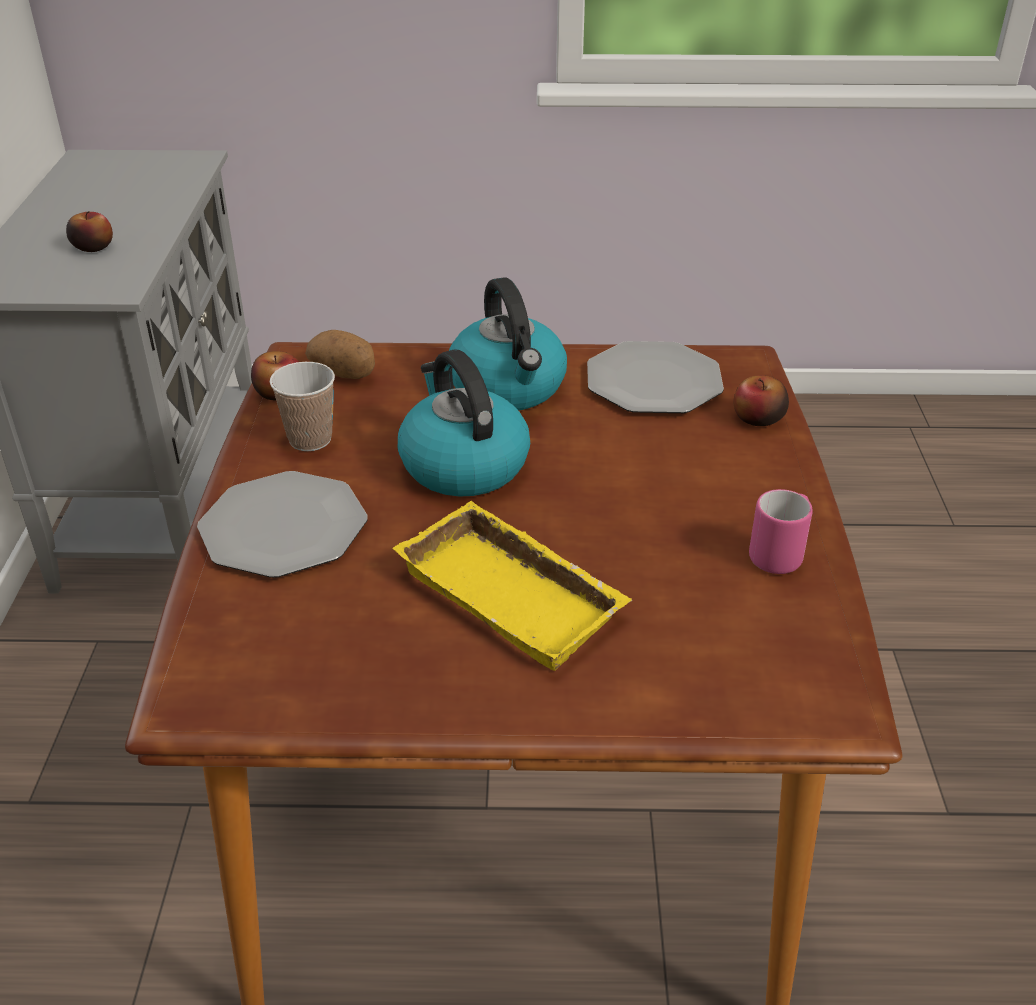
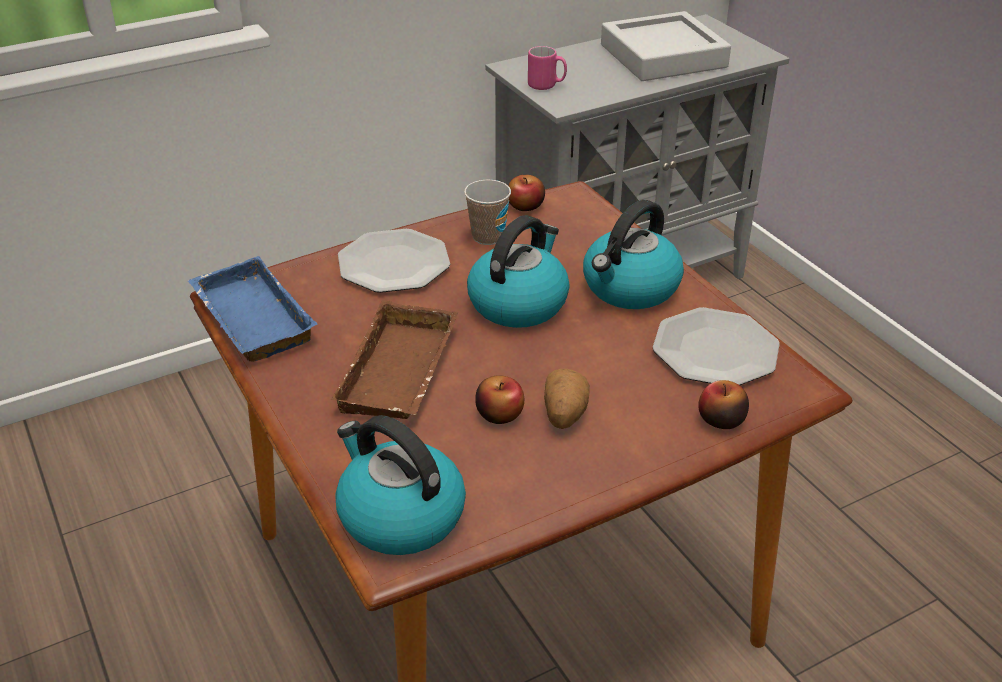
camera: 60 degrees right, 0 degrees up
(93, 247) = (599, 76): apple -> apple (499, 414)
(114, 201) = (663, 56): none -> grey tray
(267, 698) = (248, 318): none -> blue tray
(345, 373) = (573, 219): potato -> potato (564, 414)
(516, 594) = (402, 373): yellow tray -> brown tray
(774, 682) = (399, 515): none -> kettle
(780, 554) = (547, 480): pink mug -> pink mug (547, 86)

